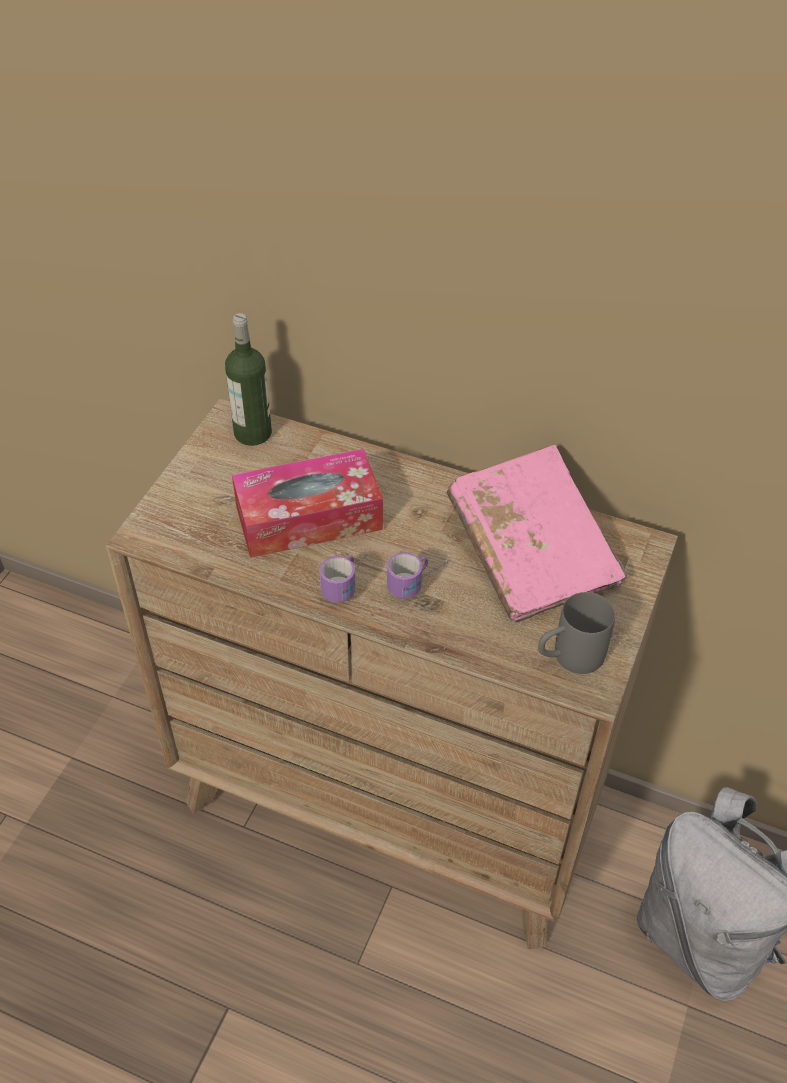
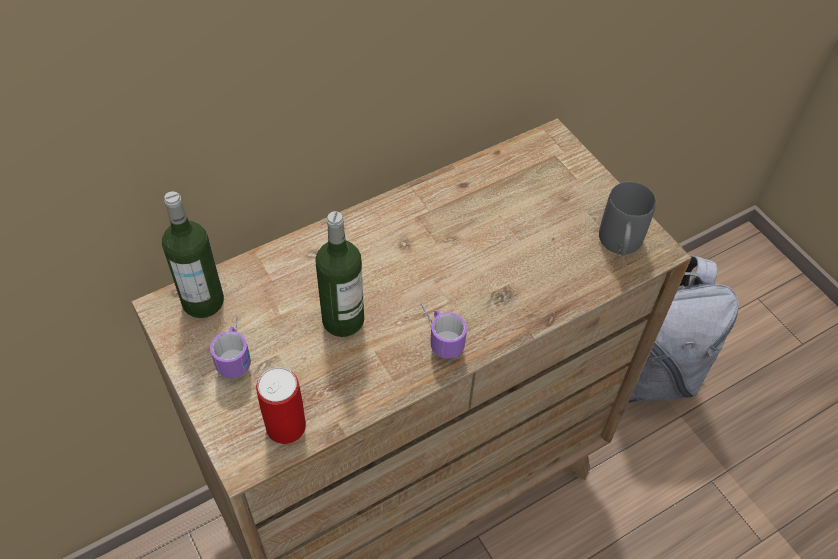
camera: 55 degrees left, 5 degrees up
(186, 540) = (286, 426): none -> can
(309, 518) = (343, 320): tissue box -> bottle
(420, 582) = (477, 288): mug -> mug (236, 350)
(531, 552) = (505, 203): pink book -> none

